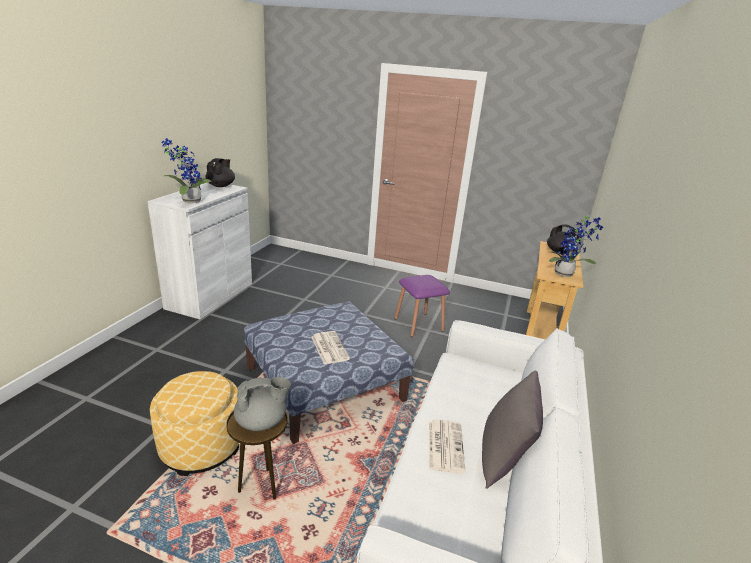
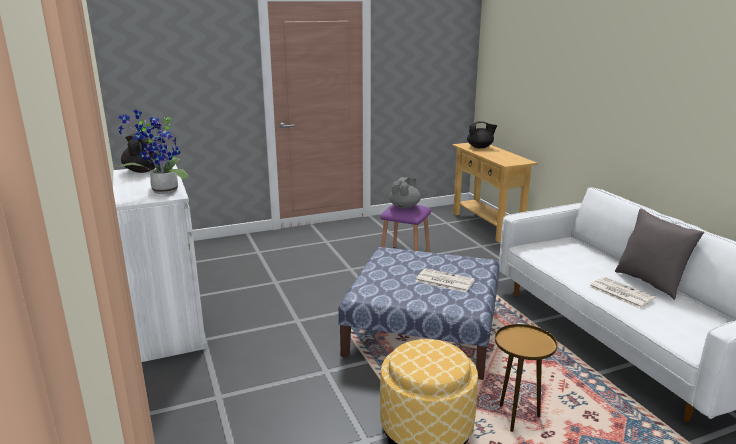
camera: 40 degrees left, 5 degrees down
(262, 422) = (527, 340): grey teapot -> grey teapot (405, 206)
(566, 274) = (515, 159): potted plant -> none

